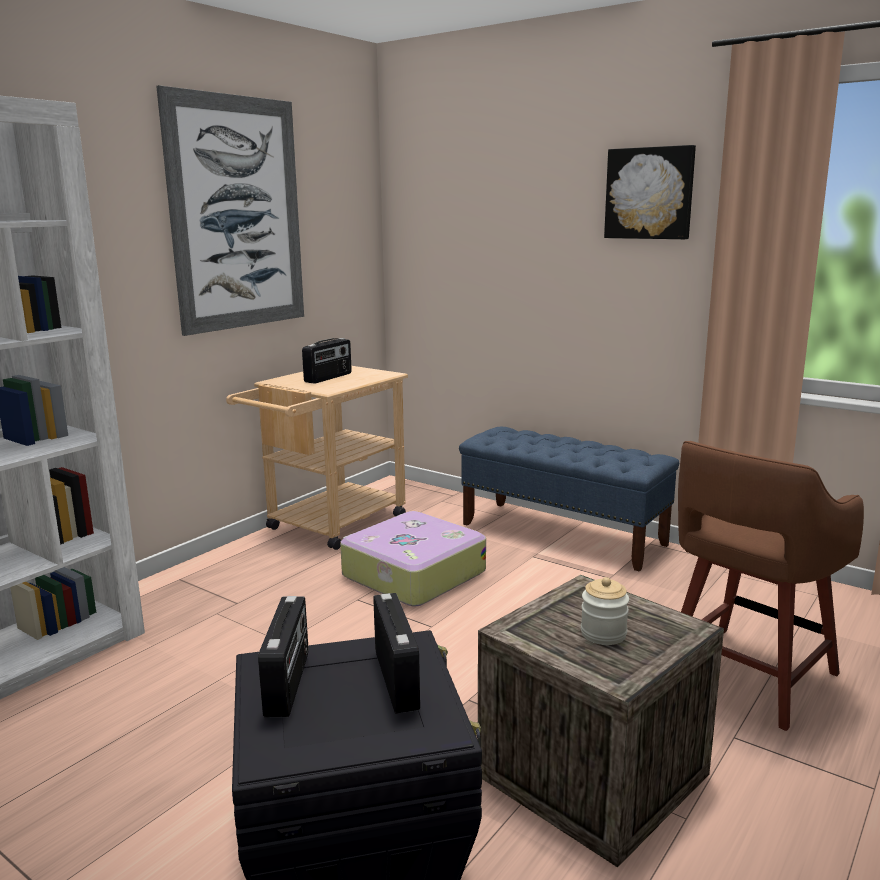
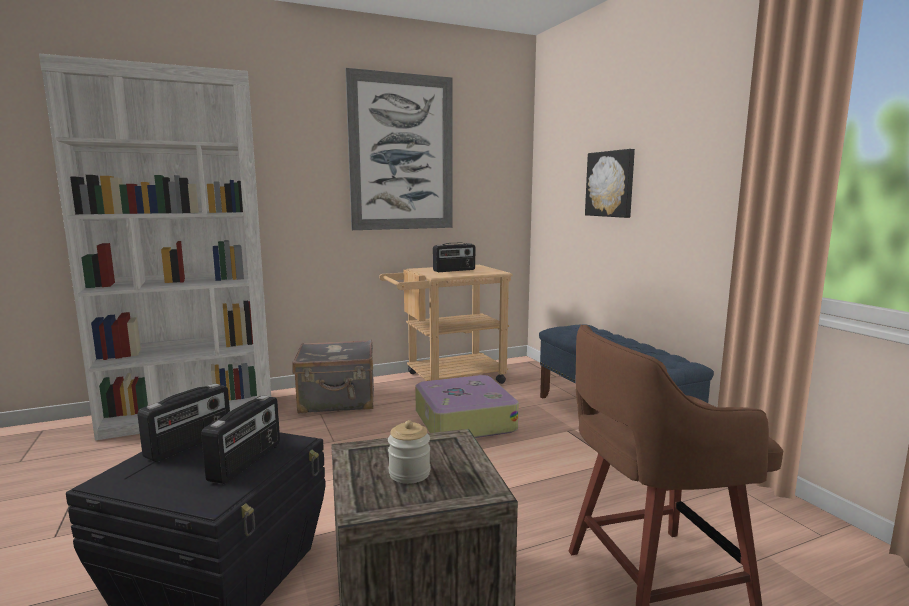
camera: 30 degrees right, 5 degrees down
(218, 590) = (338, 401): none -> grey suitcase
(649, 193) = (700, 123): picture -> picture (611, 184)

